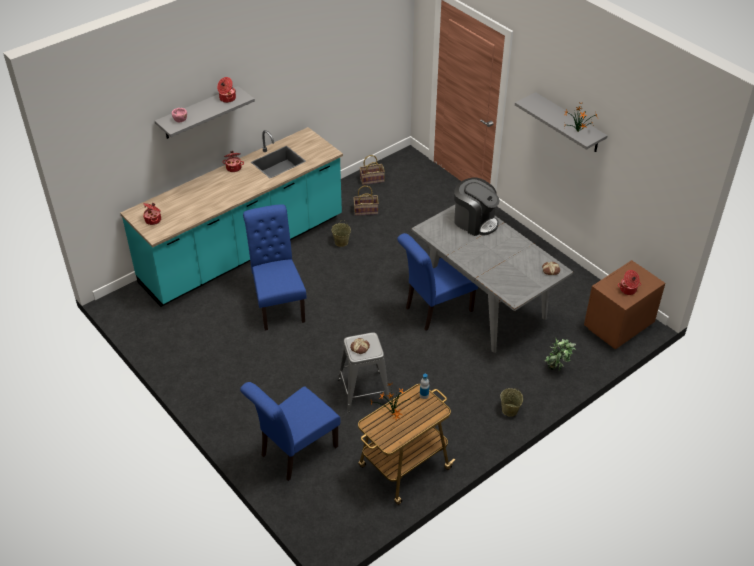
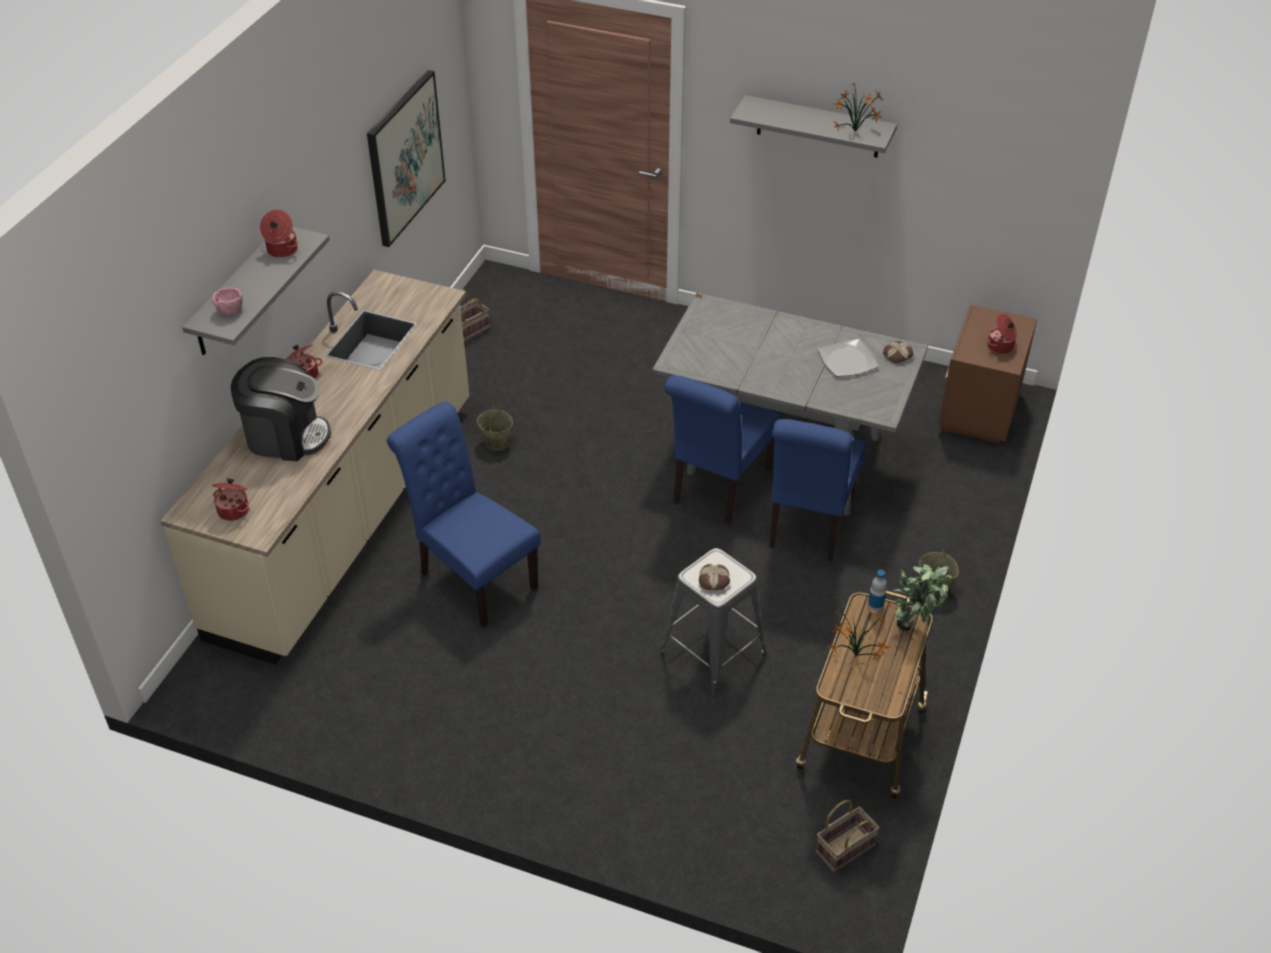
camera: 30 degrees left, 0 degrees up
(243, 251) = (348, 516): turquoise counter -> beige counter
(295, 453) = (685, 796): blue chair -> blue chair (808, 526)
(346, 72) = (405, 157): none -> picture
(366, 210) = (497, 380): basket -> basket (845, 847)
(475, 221) = (736, 325): coffee machine -> coffee machine (286, 436)
(519, 263) = (847, 361): none -> plate
(557, 369) = (949, 503): potted plant -> potted plant (915, 626)

